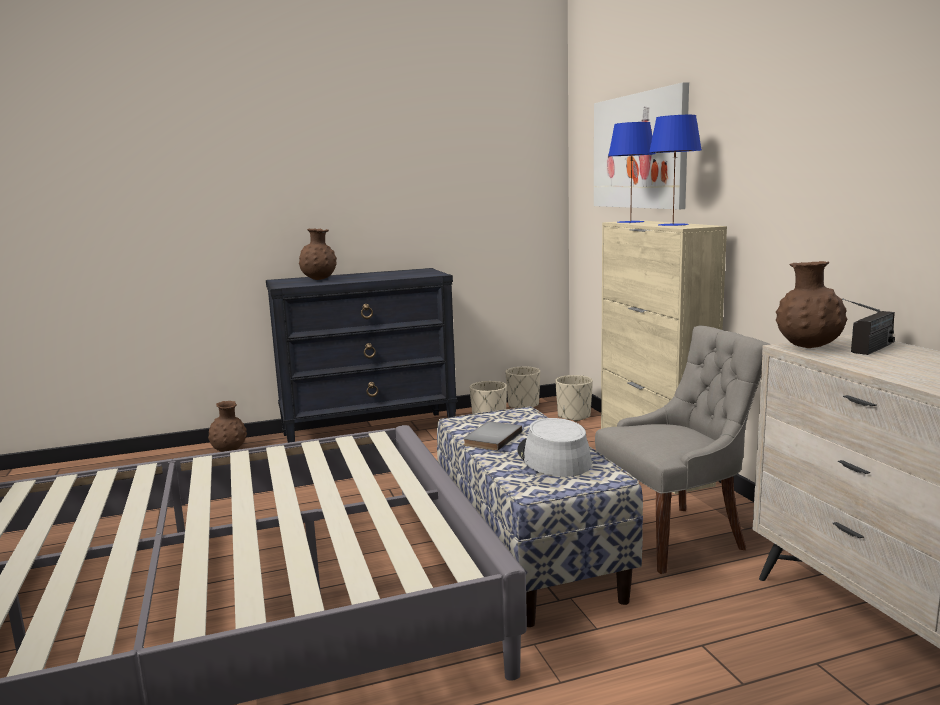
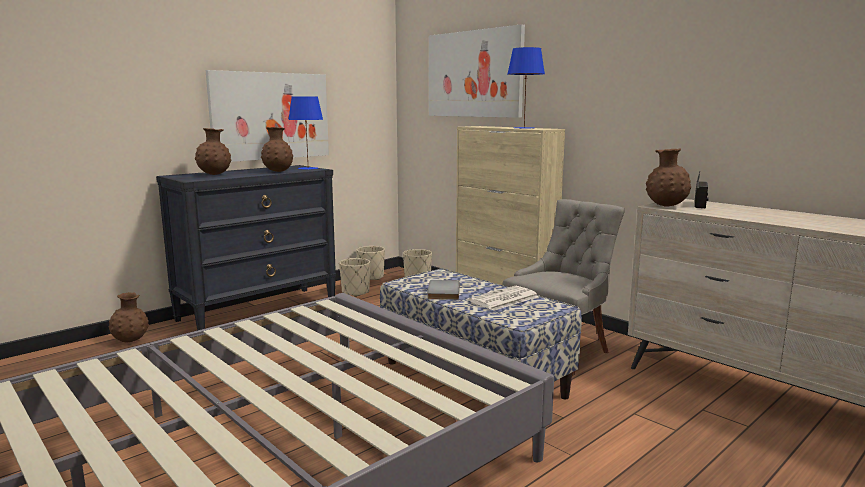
camera: 25 degrees left, 0 degrees up
(388, 277) = (278, 171): none -> brown vase
(397, 212) = (270, 116): none -> picture
(553, 458) = (504, 299): grey hat -> newspaper
(630, 222) = (481, 126): blue table lamp -> blue table lamp (308, 168)

